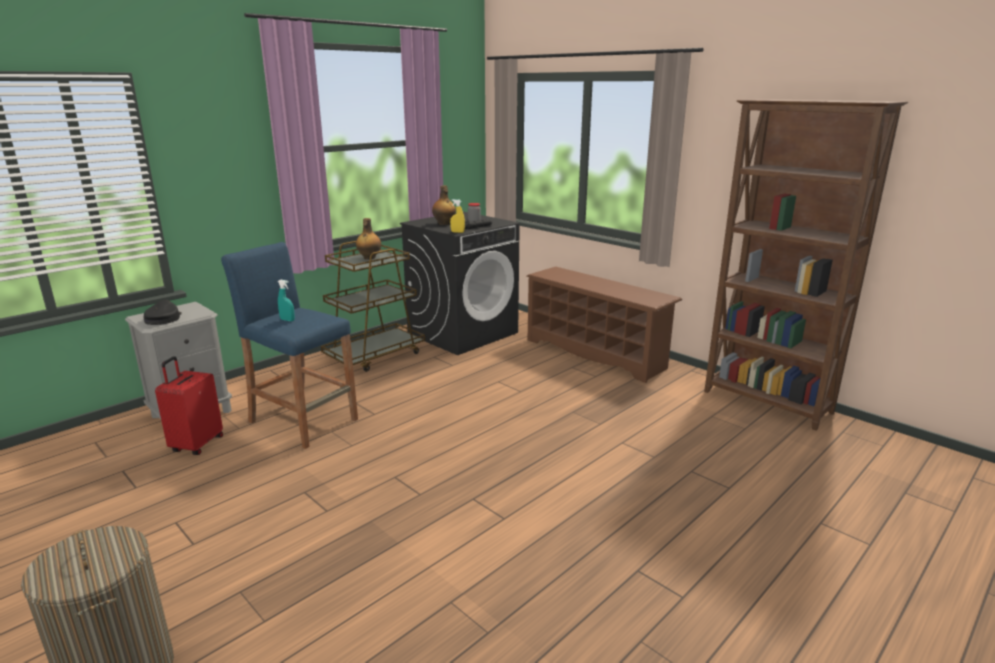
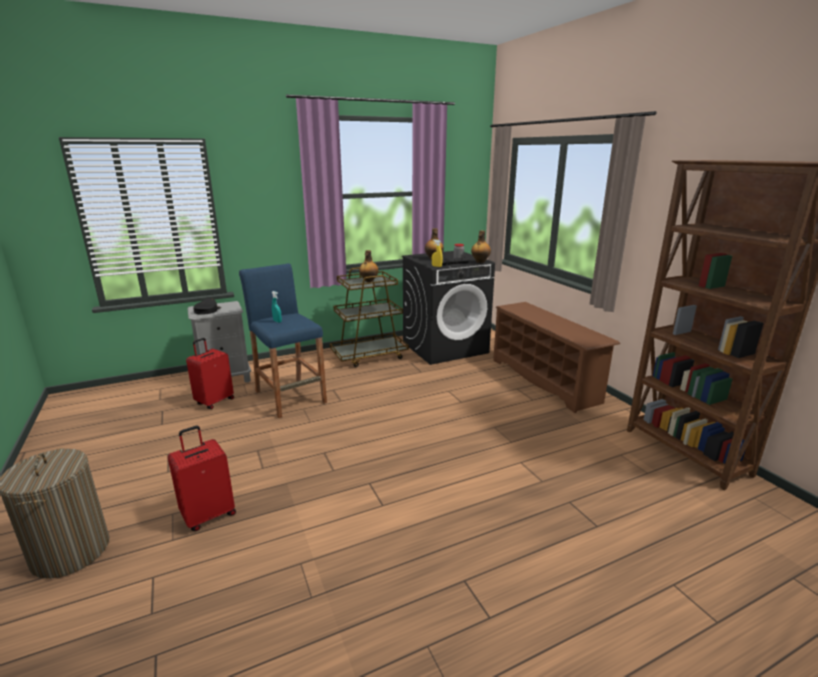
camera: 20 degrees right, 0 degrees up
(293, 580) = (208, 515): none -> red suitcase
(502, 223) = (480, 262): none -> bottle

